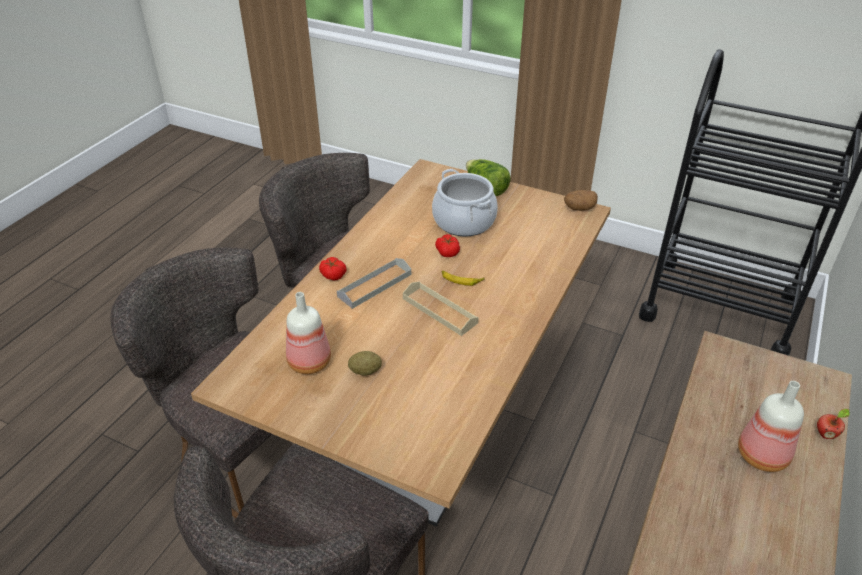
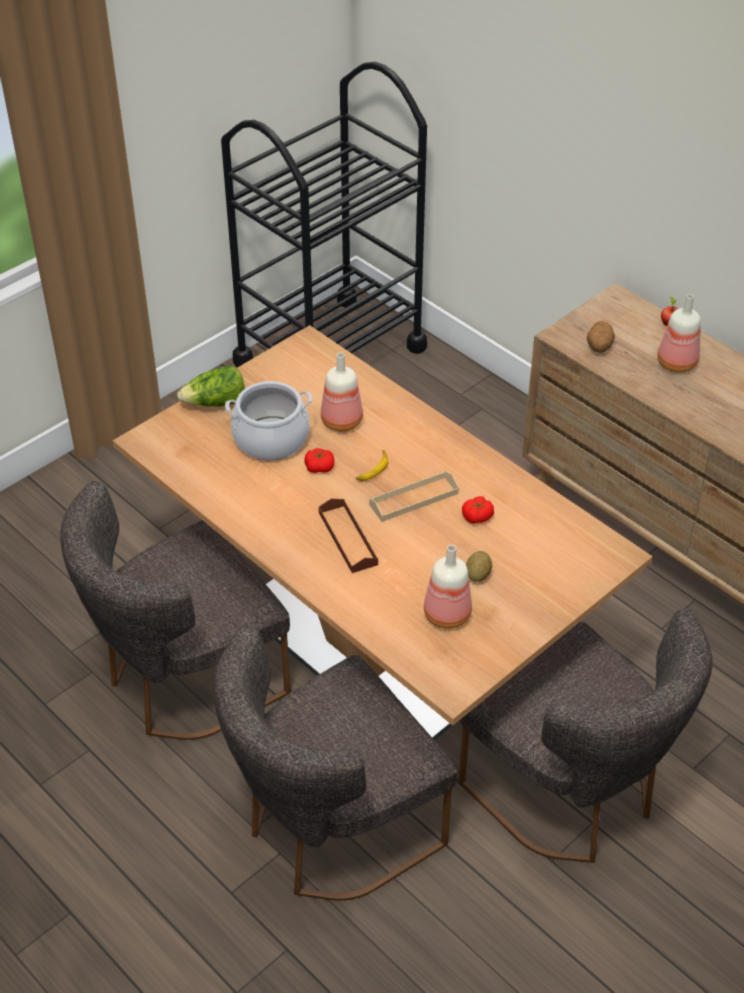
camera: 70 degrees left, 5 degrees up
(333, 274) = (311, 569): tomato -> tomato (477, 516)
(374, 285) = (348, 538): grey tray -> brown tray
(508, 249) = (340, 420): none -> bottle
(579, 208) = (299, 347): potato -> potato (599, 347)

